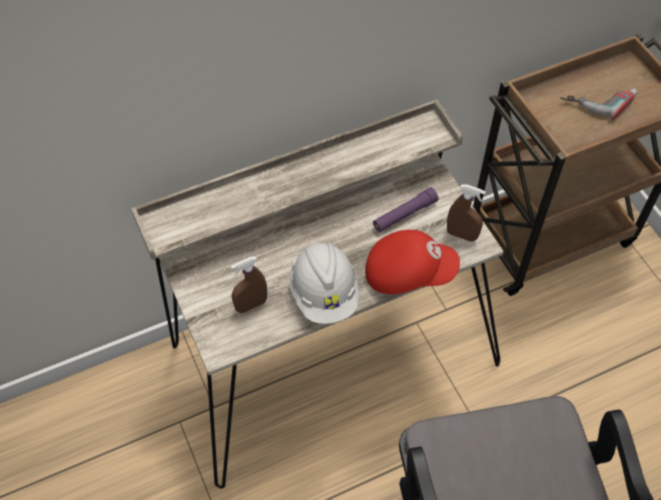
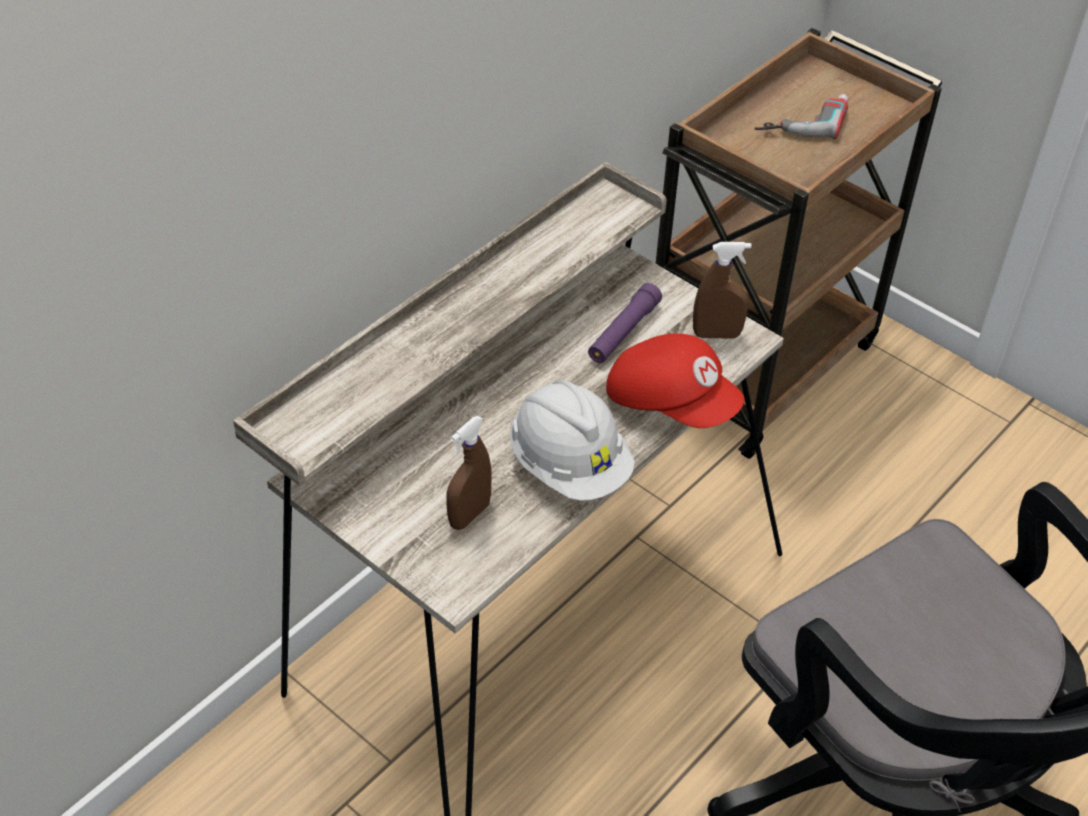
camera: 25 degrees left, 10 degrees down
(408, 272) = (671, 402): red cap -> red cap turned 60 degrees clockwise

